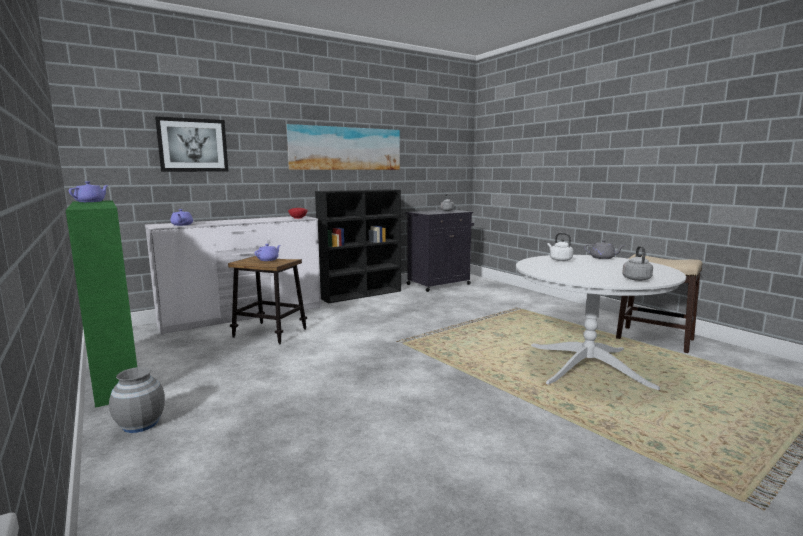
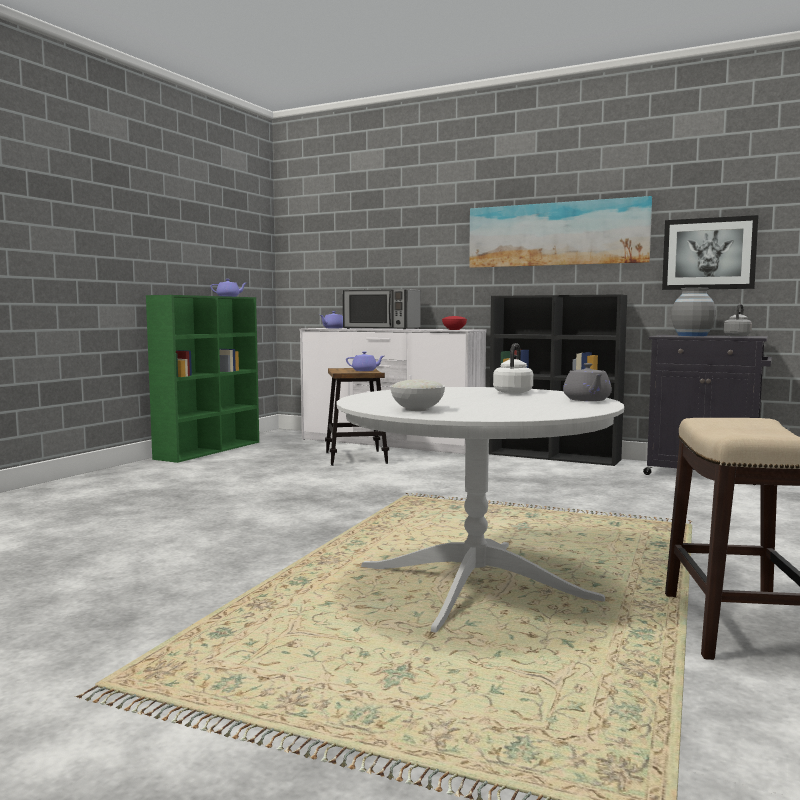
camera: 60 degrees right, 5 degrees down
(140, 424) = (134, 472): grey vase -> grey vase (692, 335)
(193, 145) = (372, 244): picture -> picture (709, 254)
(228, 221) = (381, 328): none -> microwave
(636, 278) = (417, 409): grey kettle -> white bowl

